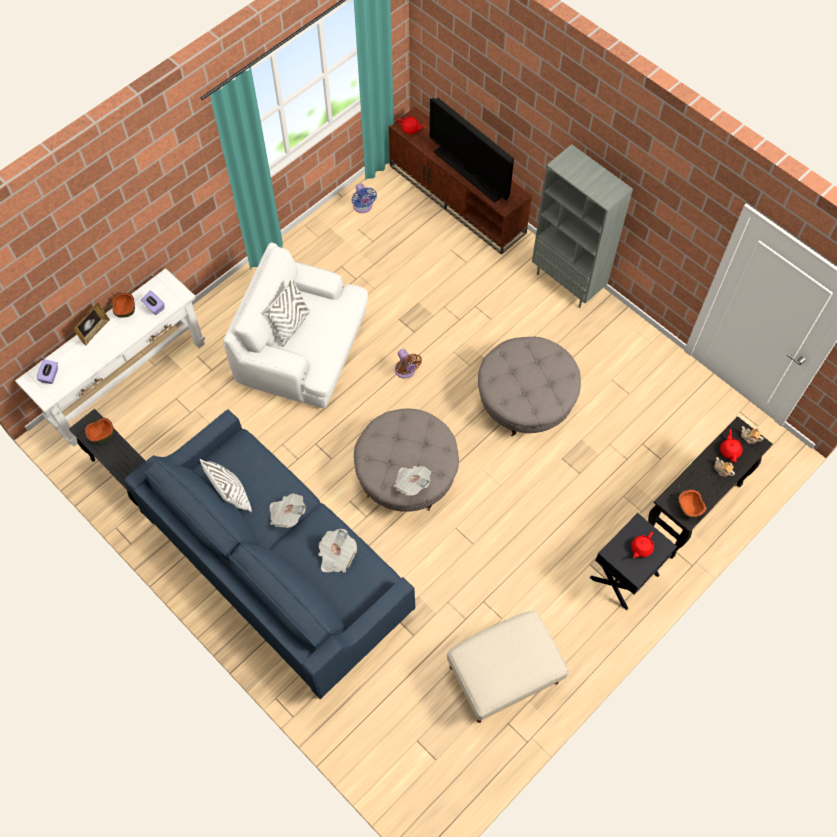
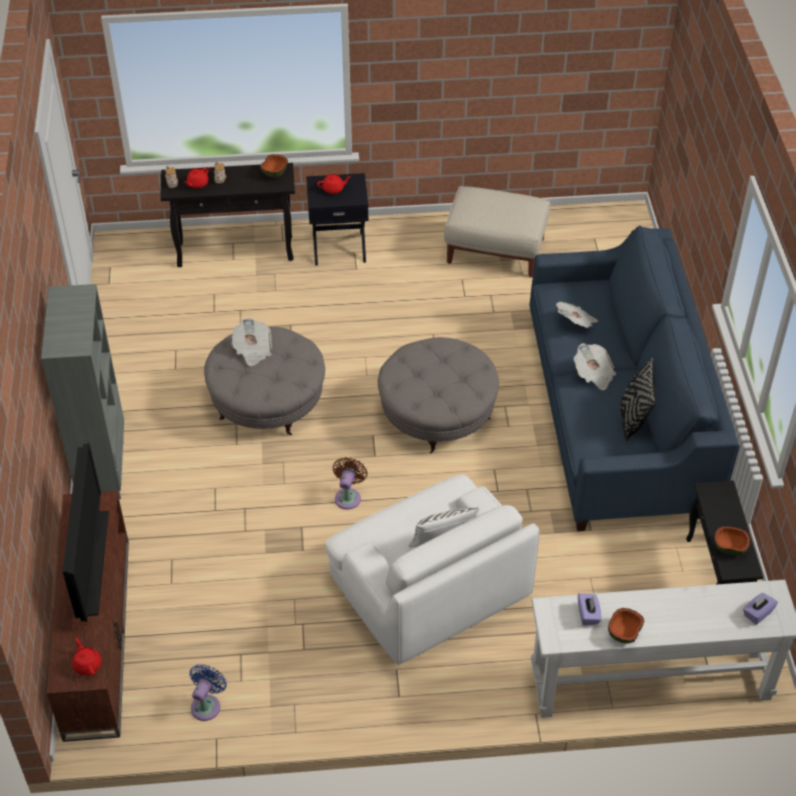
camera: 140 degrees left, 15 degrees down
(94, 331) = (676, 631): picture frame -> none
(231, 495) = (634, 418): white pillow -> black pillow
(412, 483) = (456, 350): newspaper -> newspaper (253, 350)

